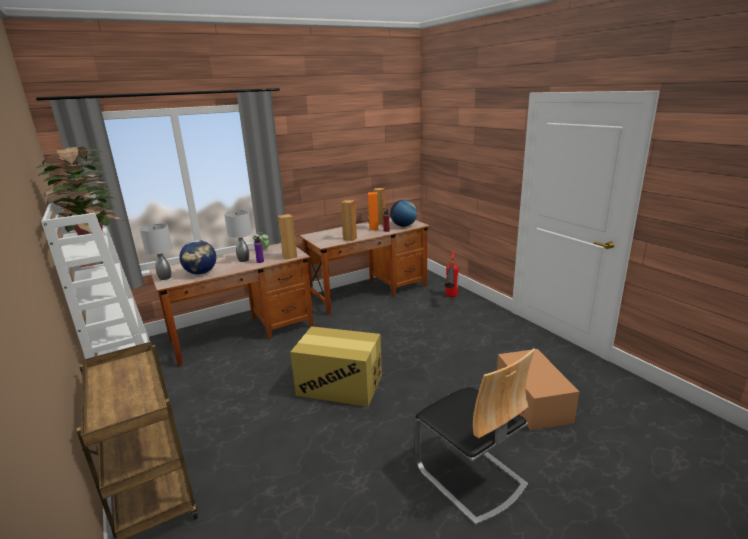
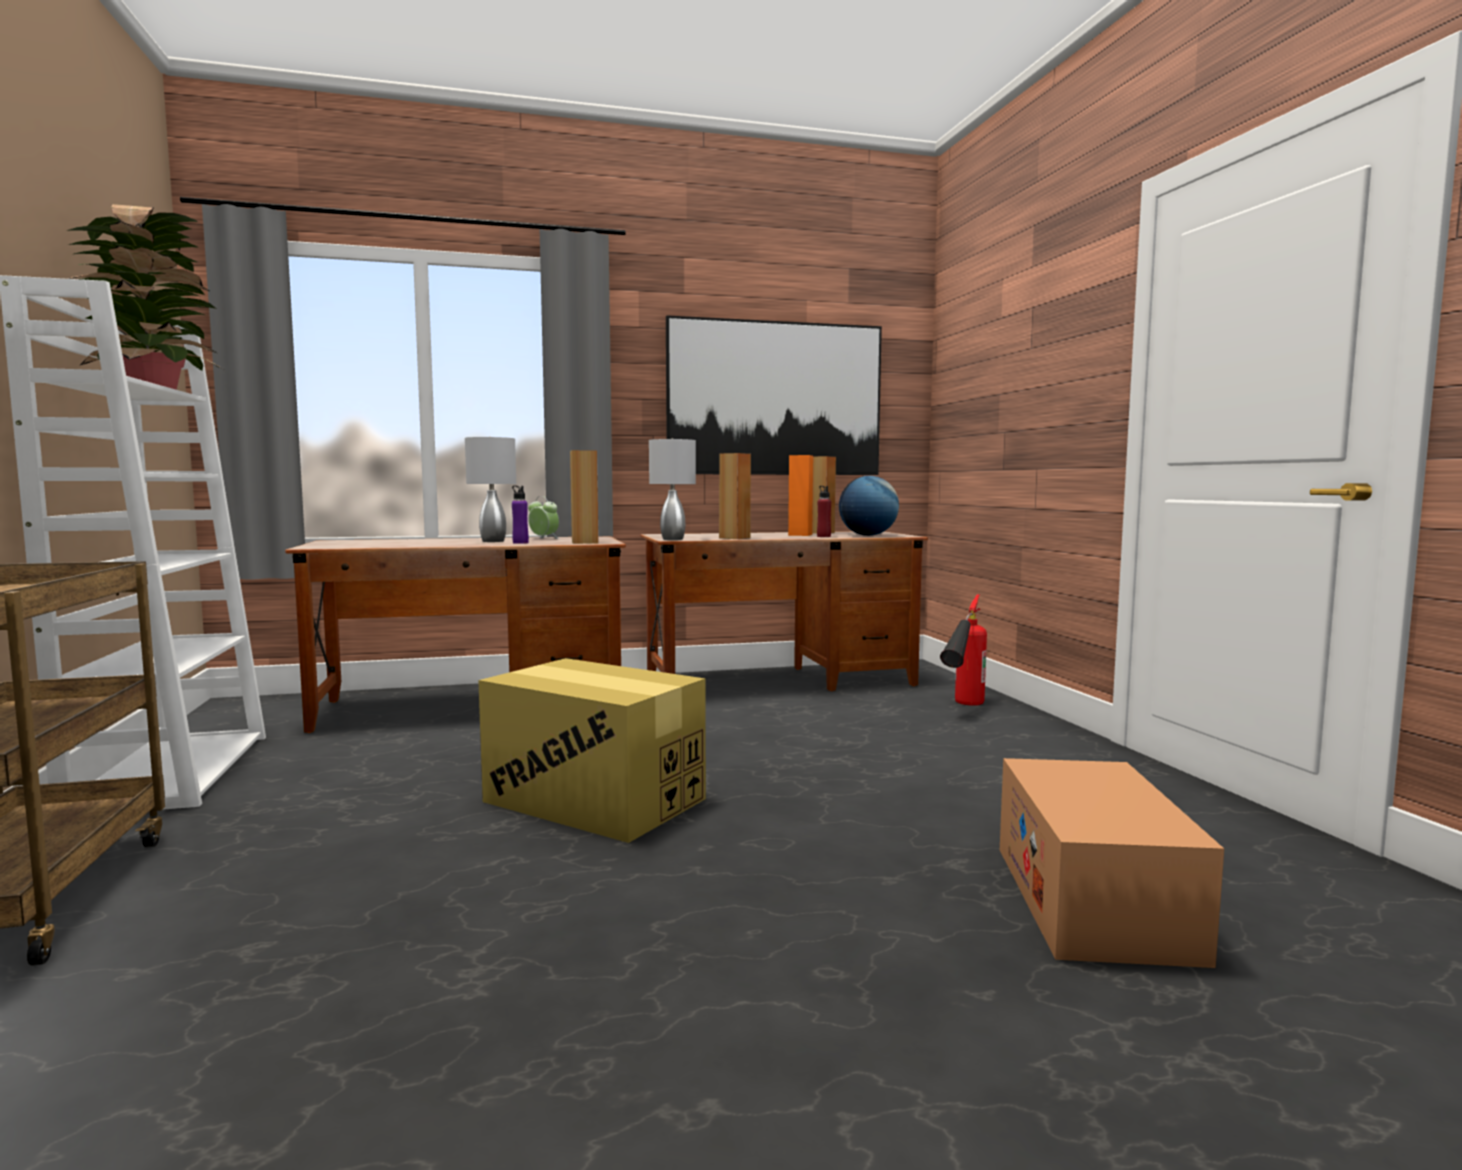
camera: 15 degrees right, 15 degrees down
(165, 277) = (323, 544): grey table lamp -> grey table lamp (672, 539)
(201, 273) = (393, 544): globe -> none
(353, 160) = (775, 399): none -> picture
(470, 477) = (797, 1029): chair -> none

